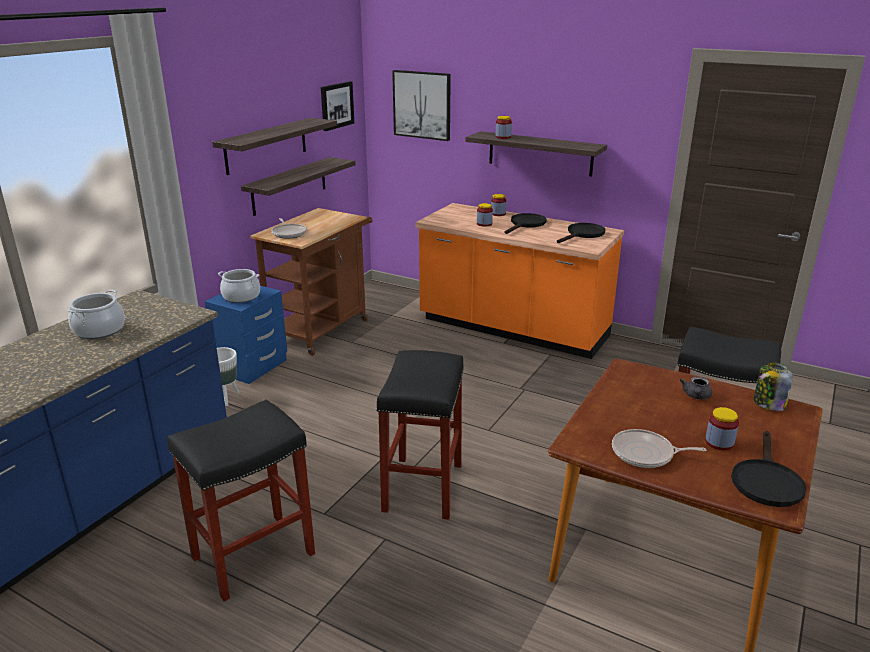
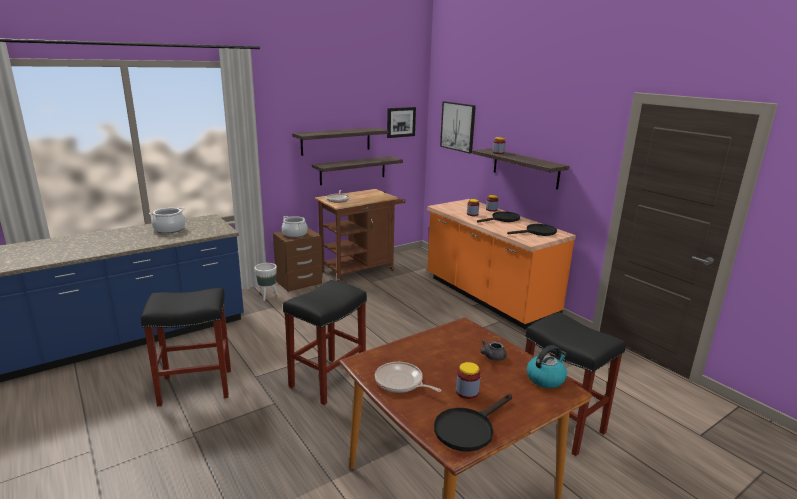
camera: 25 degrees right, 5 degrees down
(252, 366) = (299, 282): blue nightstand -> brown nightstand
(768, 404) = (545, 378): jar -> kettle

